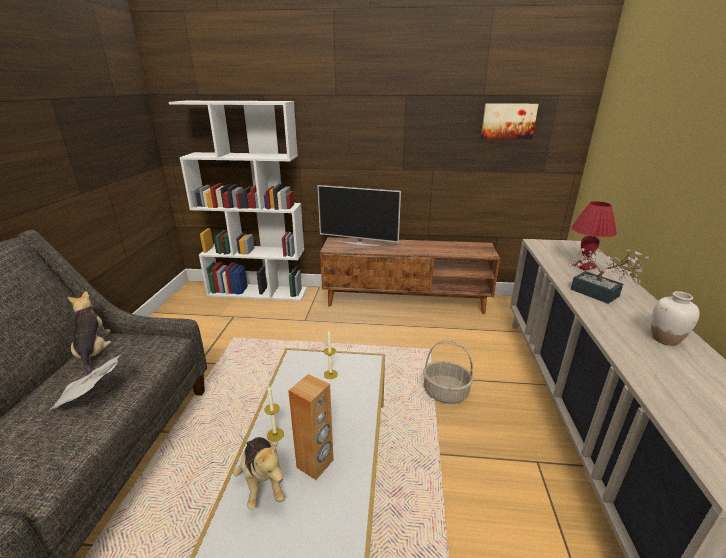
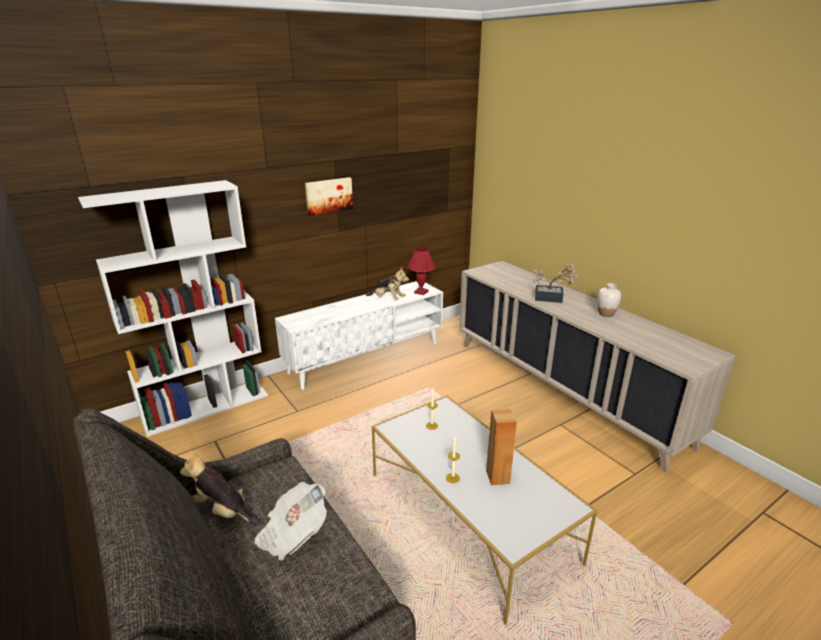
camera: 40 degrees left, 0 degrees up
(262, 481) = (484, 503): plush toy -> plush toy (388, 299)
(359, 243) = (316, 314): television -> none
(406, 301) = (366, 357): brown tv stand -> white tv stand
(446, 392) = (473, 412): basket -> none
(508, 121) = (418, 173): picture -> picture (328, 196)
(584, 266) = (522, 281): red table lamp -> red table lamp (421, 292)

